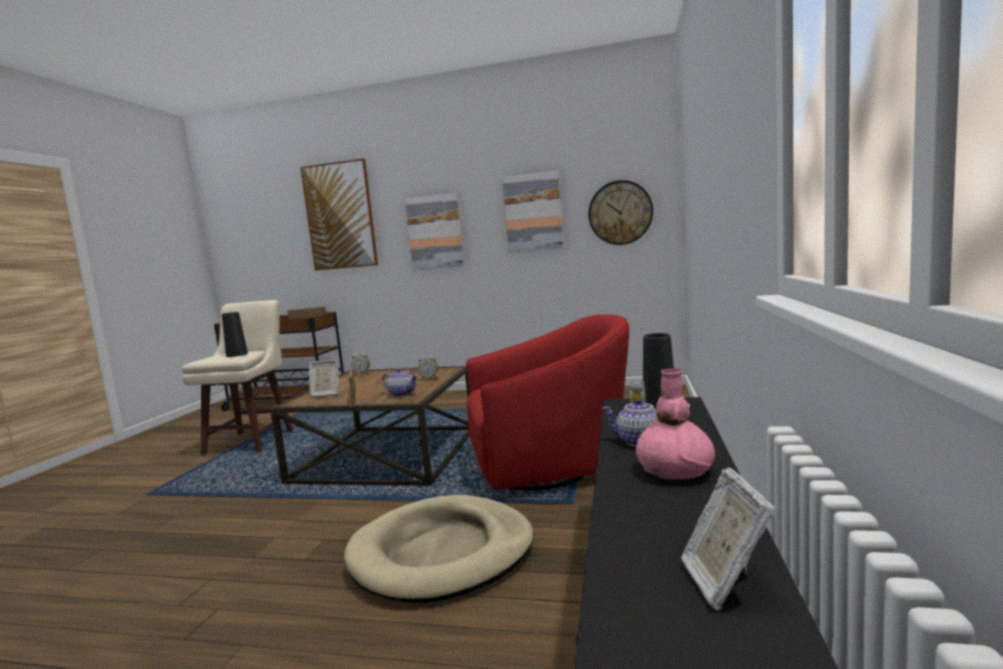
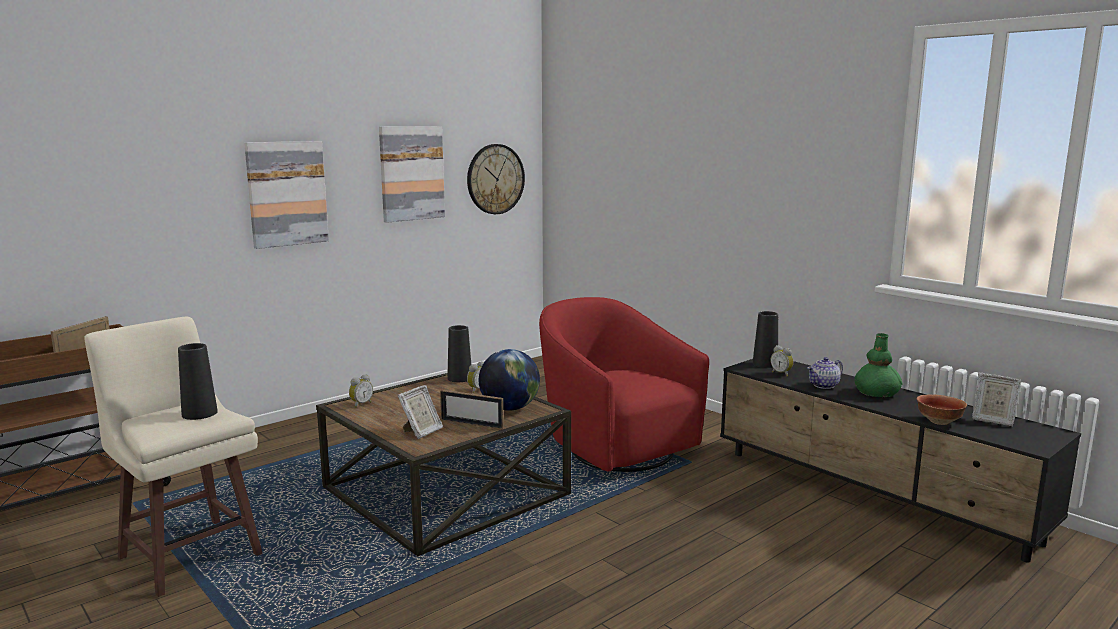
camera: 55 degrees left, 5 degrees up
(340, 216) = (122, 160): picture -> none
(401, 394) = (509, 408): teapot -> globe
(442, 553) = (699, 521): beige dog bed -> none
(446, 370) = (460, 378): none -> black vase
(550, 466) = (615, 447): red armchair -> red armchair turned 60 degrees counterclockwise
(617, 536) = (938, 421): none -> bowl
(674, 470) = (876, 393): pink vase -> green vase

